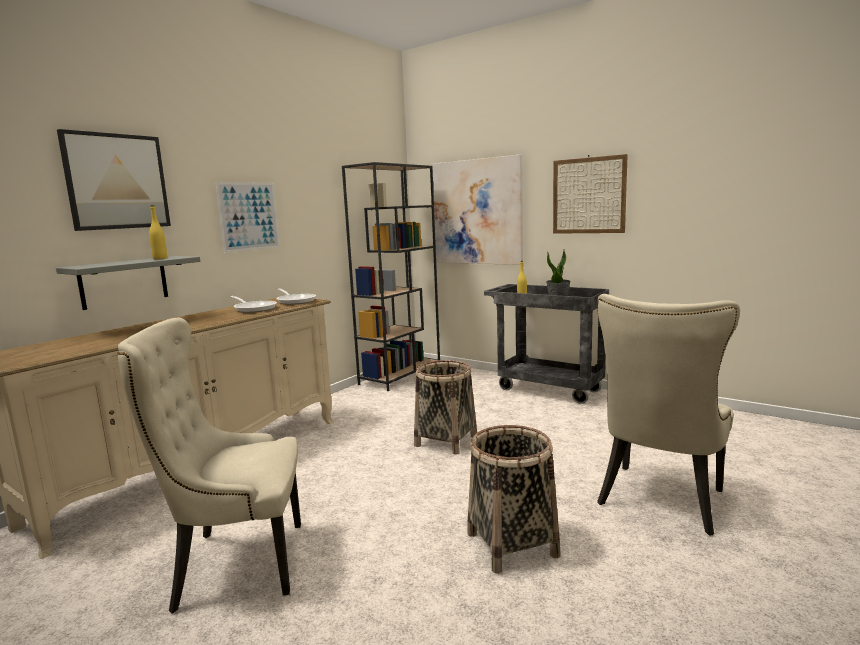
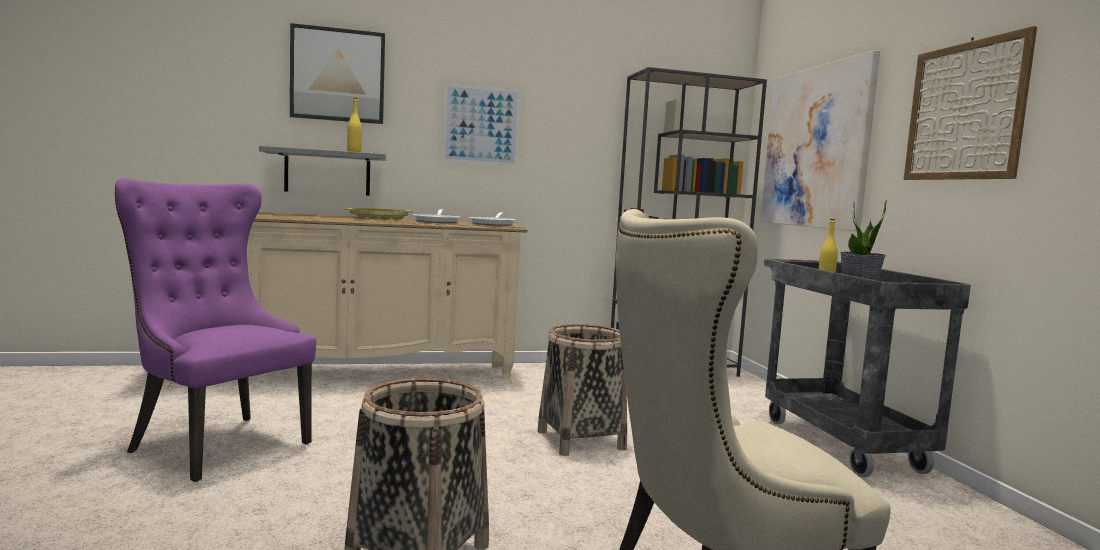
camera: 40 degrees right, 5 degrees down
(201, 317) = (379, 218): none -> yellow tray
(237, 564) = (219, 446): beige chair -> purple chair

